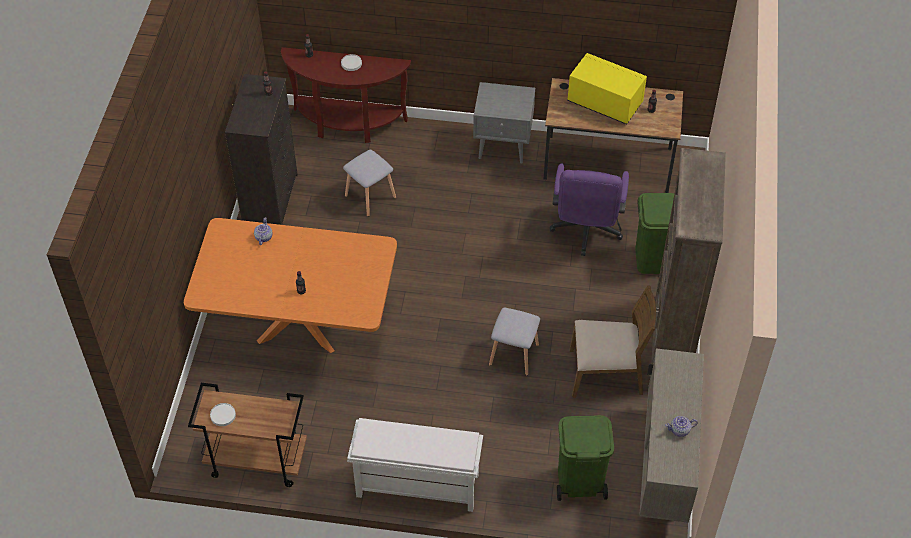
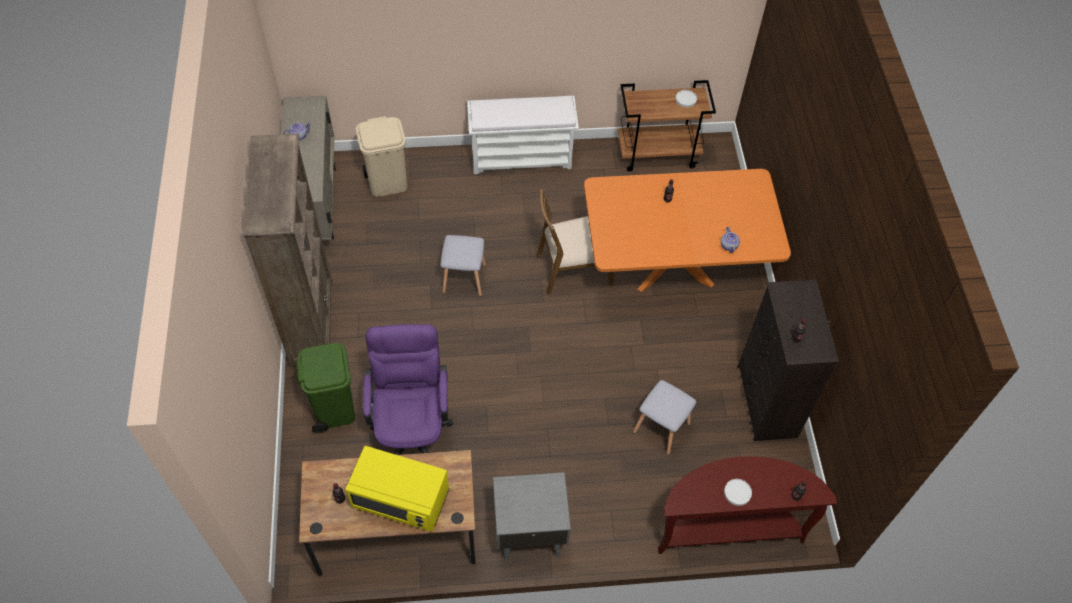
camera: 165 degrees right, 5 degrees up
(579, 481) = (388, 182): green trash can -> beige trash can
(606, 373) = (373, 277): brown chair -> brown chair (573, 269)

